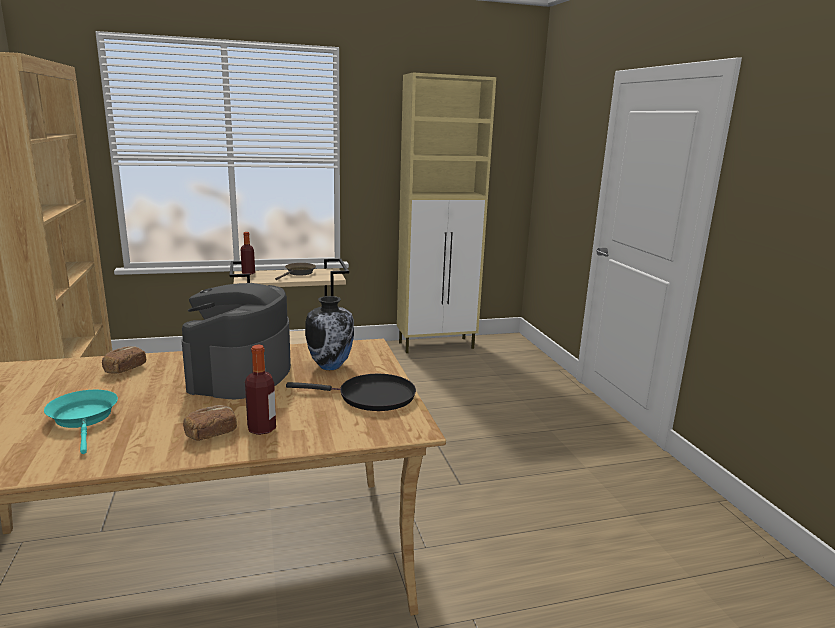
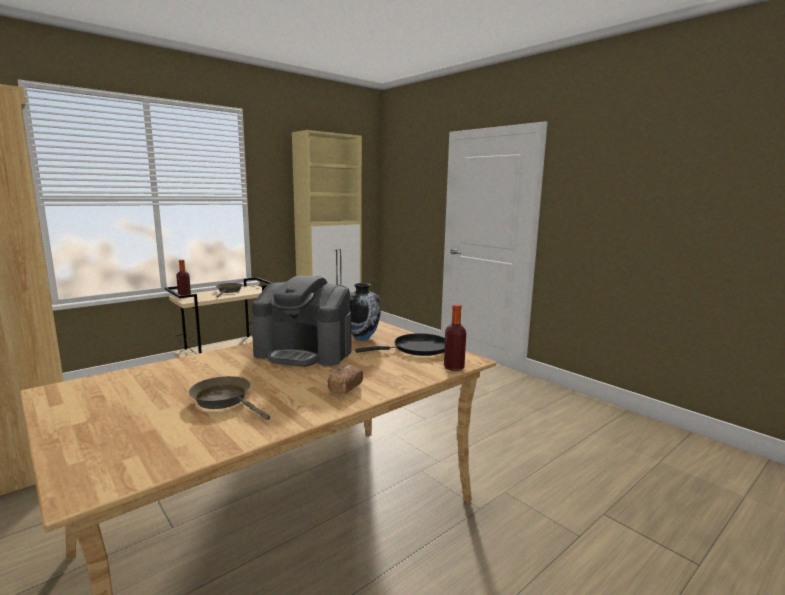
camera: 25 degrees left, 5 degrees down
(84, 419) = (225, 401): turquoise frying pan -> brown frying pan
(124, 369) = (201, 365): bread -> none
(240, 374) = (304, 352): coffee machine -> coffee machine turned 60 degrees counterclockwise
(262, 429) = (375, 378): bottle -> bottle (453, 367)

